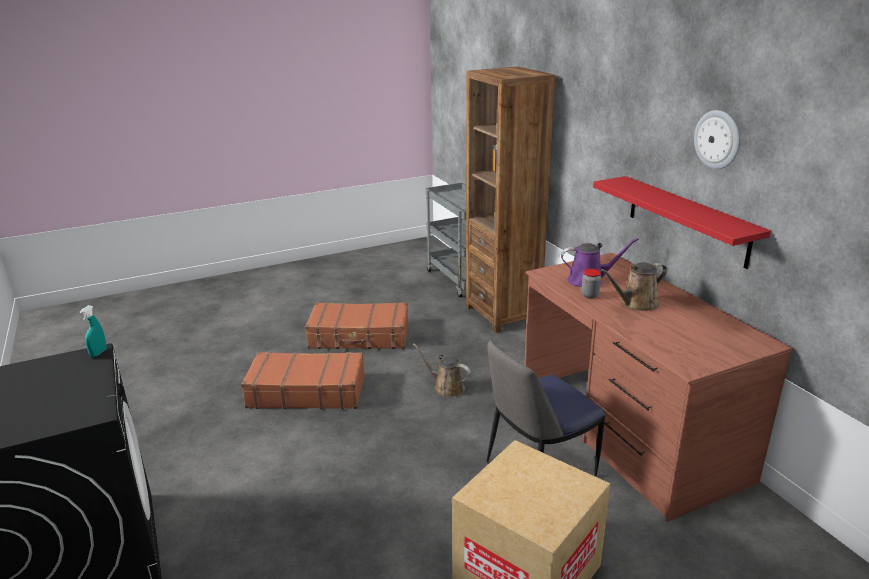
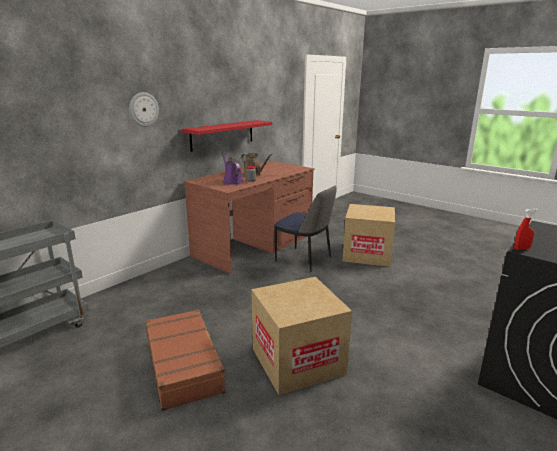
camera: 115 degrees left, 5 degrees down
(98, 353) = (521, 249): turquoise spray bottle -> red spray bottle
(306, 391) = (297, 361): brown suitcase -> cardboard box
(446, 388) = (248, 298): brown watering can -> none
(503, 314) = (119, 298): brown bookcase -> none
(717, 139) = (229, 88): wall clock -> wall clock (143, 109)

